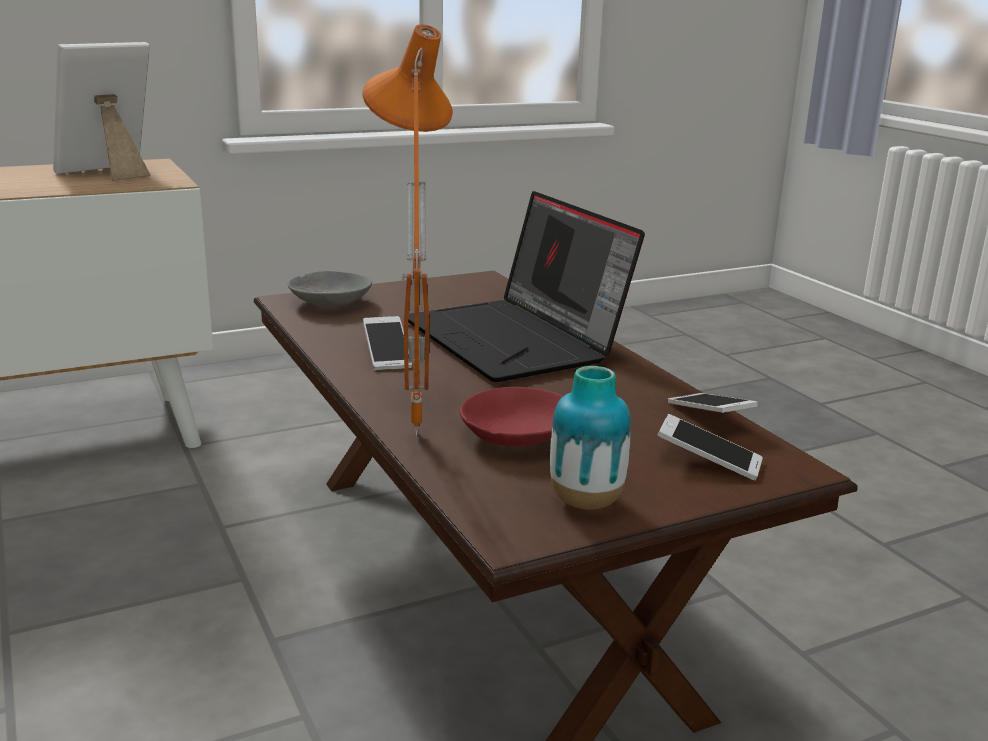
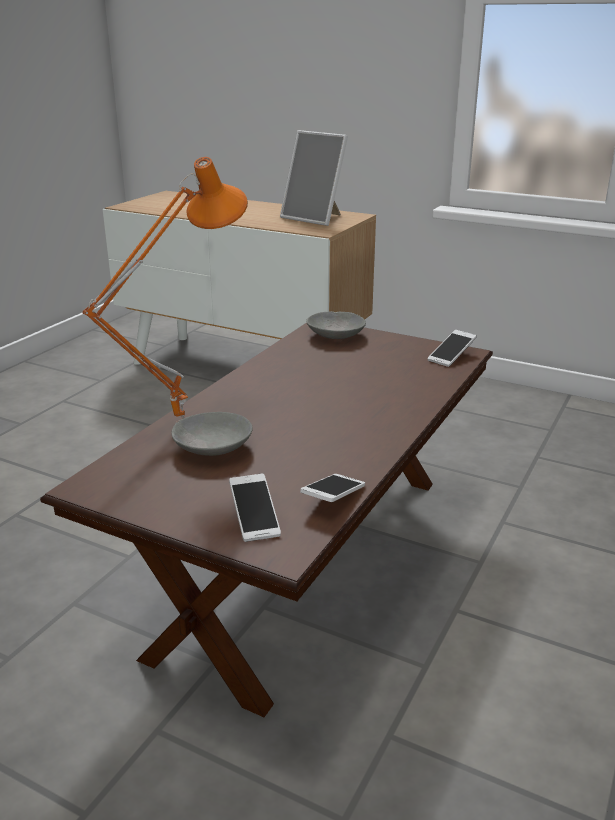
camera: 55 degrees right, 5 degrees up
(110, 173) = (315, 218): picture frame -> picture frame turned 150 degrees counterclockwise
(387, 355) = (280, 376): phone -> phone (451, 356)
(515, 436) = (212, 447): red bowl -> grey bowl
(518, 340) = (367, 399): laptop -> none
(586, 502) = (147, 494): vase -> none

